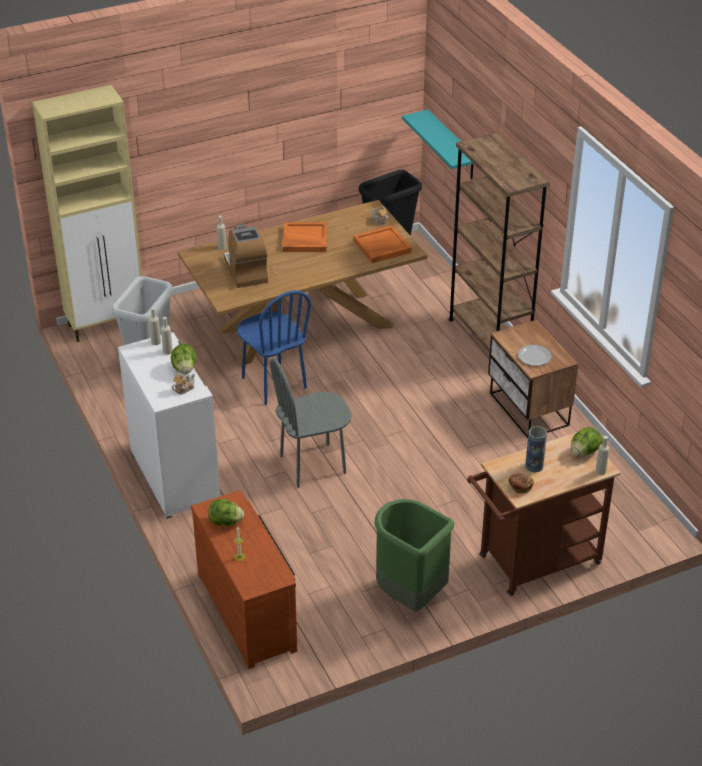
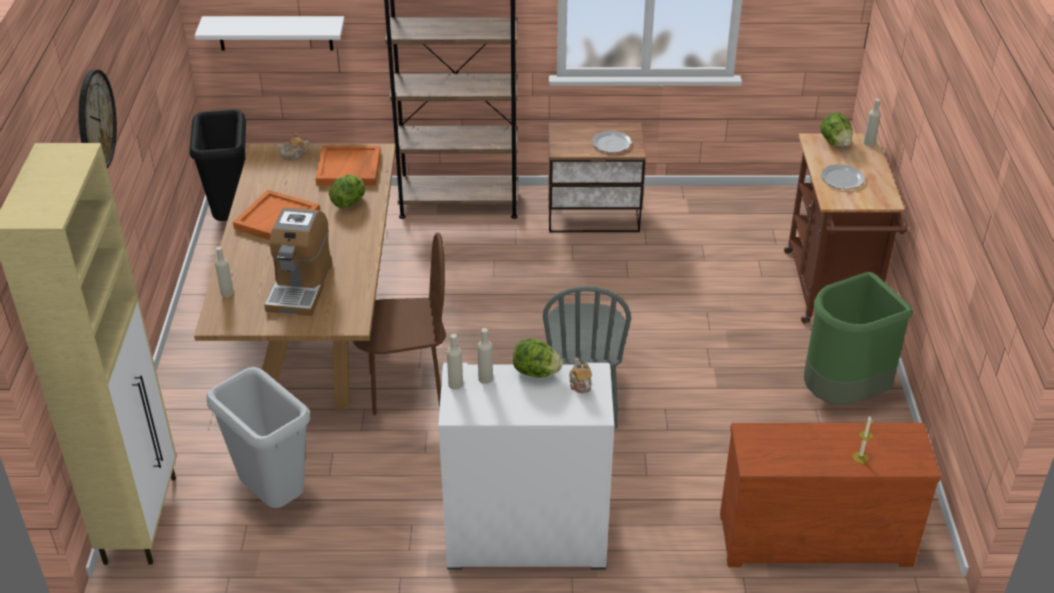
camera: 65 degrees left, 0 degrees up
(212, 106) = (95, 120): none -> wall clock
(225, 522) = (789, 452): lettuce -> lettuce (349, 202)
(246, 271) = (300, 286): coffee machine -> coffee machine turned 90 degrees counterclockwise
(273, 383) = (406, 389): blue chair -> brown chair
(452, 146) = (275, 33): turquoise shelf -> white shelf
(520, 487) = (872, 197): bread -> none
(534, 466) = (842, 178): vase -> plate

